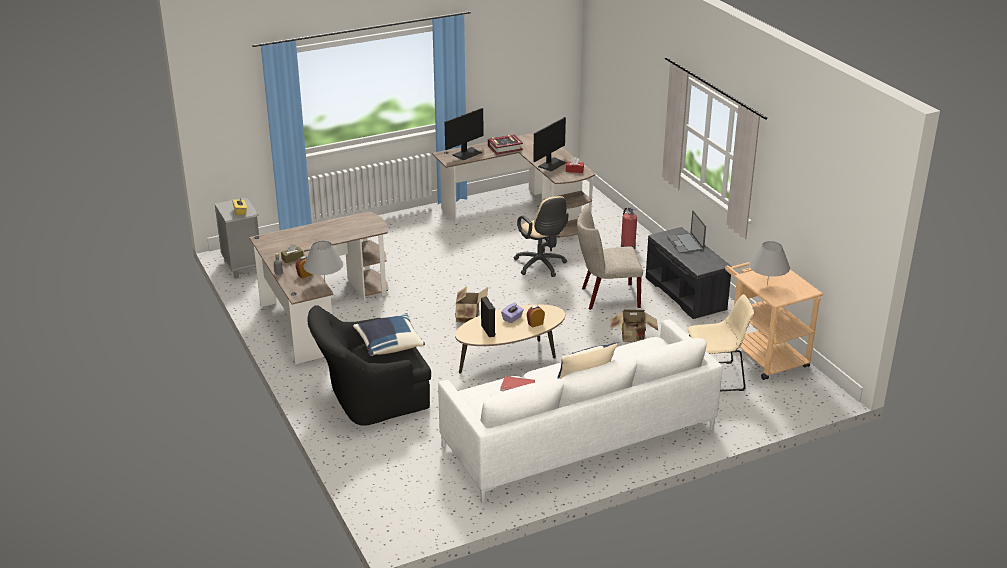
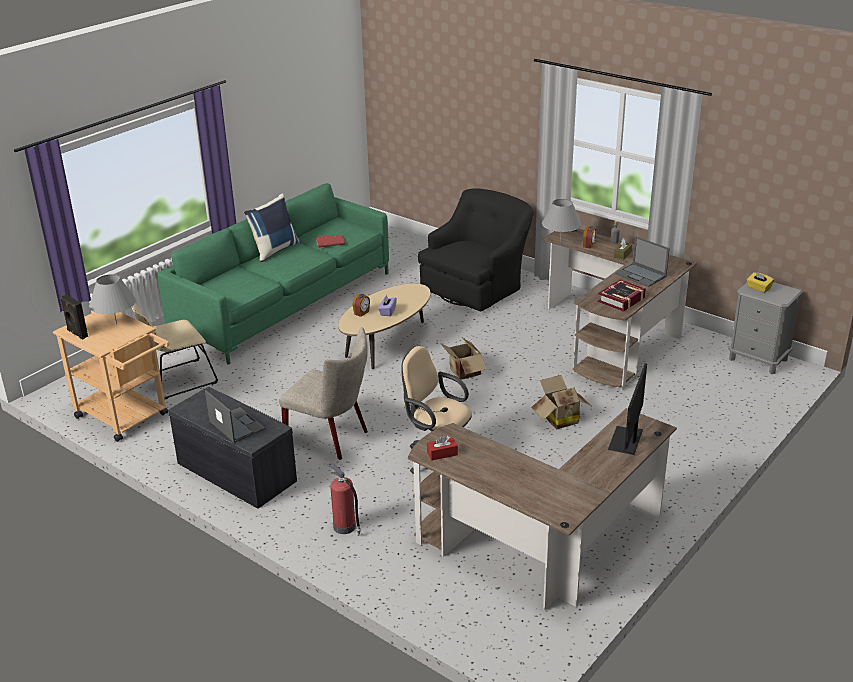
camera: 155 degrees right, 0 degrees up
(308, 237) = (641, 275): none -> laptop
(389, 345) = (467, 252): blue pillow -> none
(488, 330) = (400, 296): black speaker -> black speaker (77, 334)
(505, 147) = (586, 470): book -> book (621, 300)
(552, 164) = (484, 456): monitor -> none
(578, 437) = (284, 304): white sofa -> green sofa
(606, 297) = (331, 438): beige chair -> beige chair turned 60 degrees clockwise
(633, 338) = (276, 398): cardboard box -> cardboard box (558, 419)

